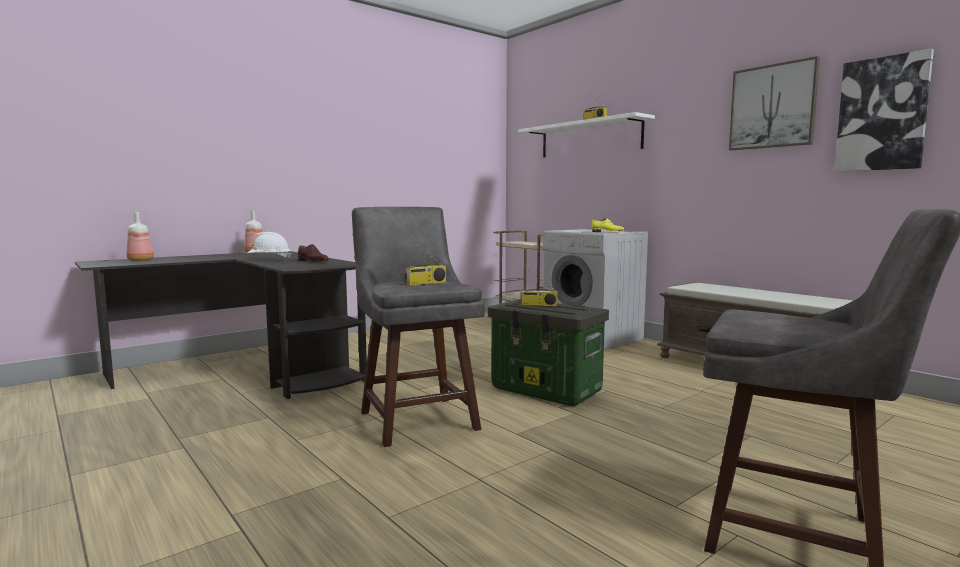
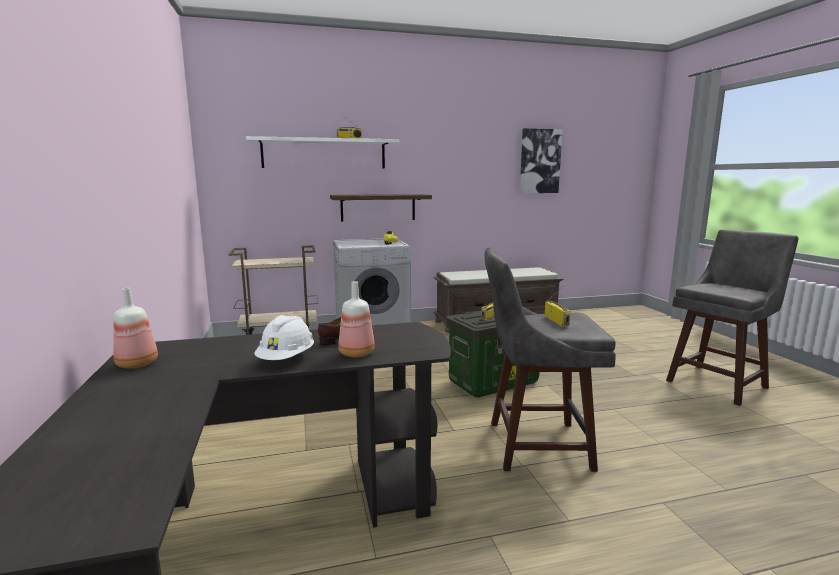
camera: 65 degrees left, 5 degrees up
(141, 260) = (92, 468): bottle -> bottle (355, 353)
(634, 194) = (378, 207): none -> shelf
(772, 106) = (483, 148): picture -> none

